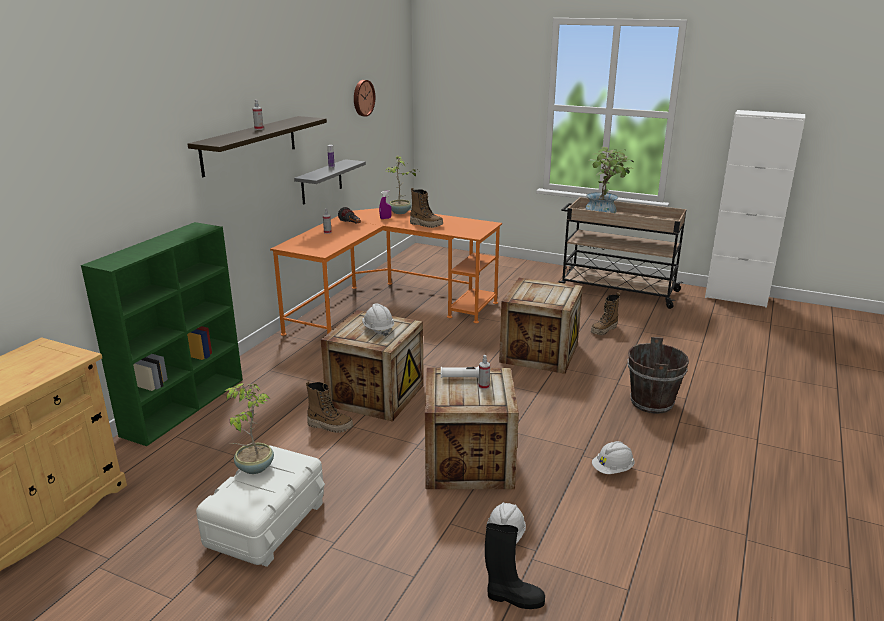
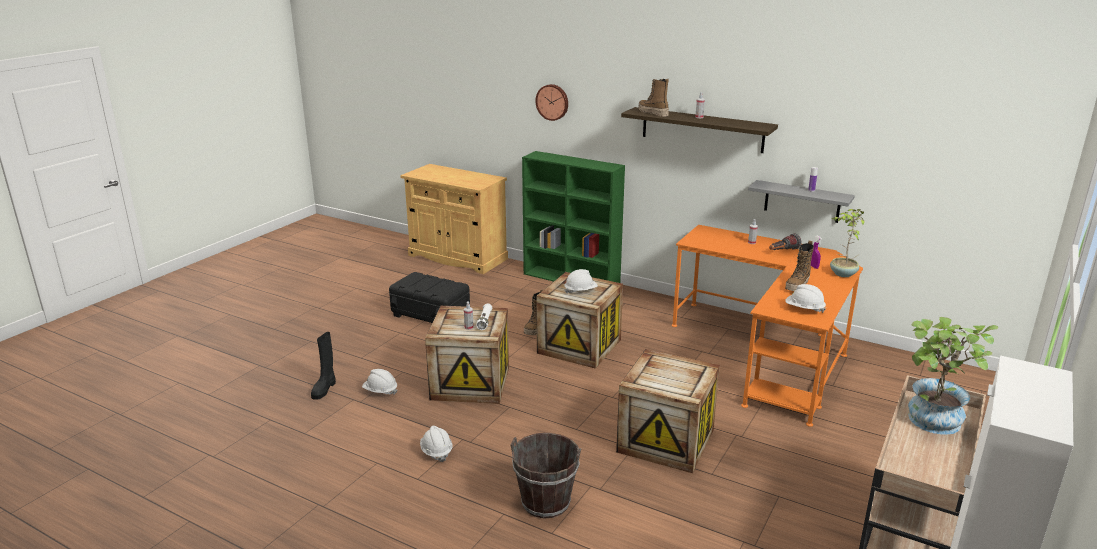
camera: 95 degrees right, 0 degrees up
(254, 467) = (442, 281): potted plant -> none
(266, 523) = (431, 313): white storage box -> black storage box
(362, 98) = (915, 138): wall clock -> wall clock (552, 102)
(470, 225) = (804, 309): none -> white hard hat
(604, 330) = (739, 504): boot -> boot (653, 113)

